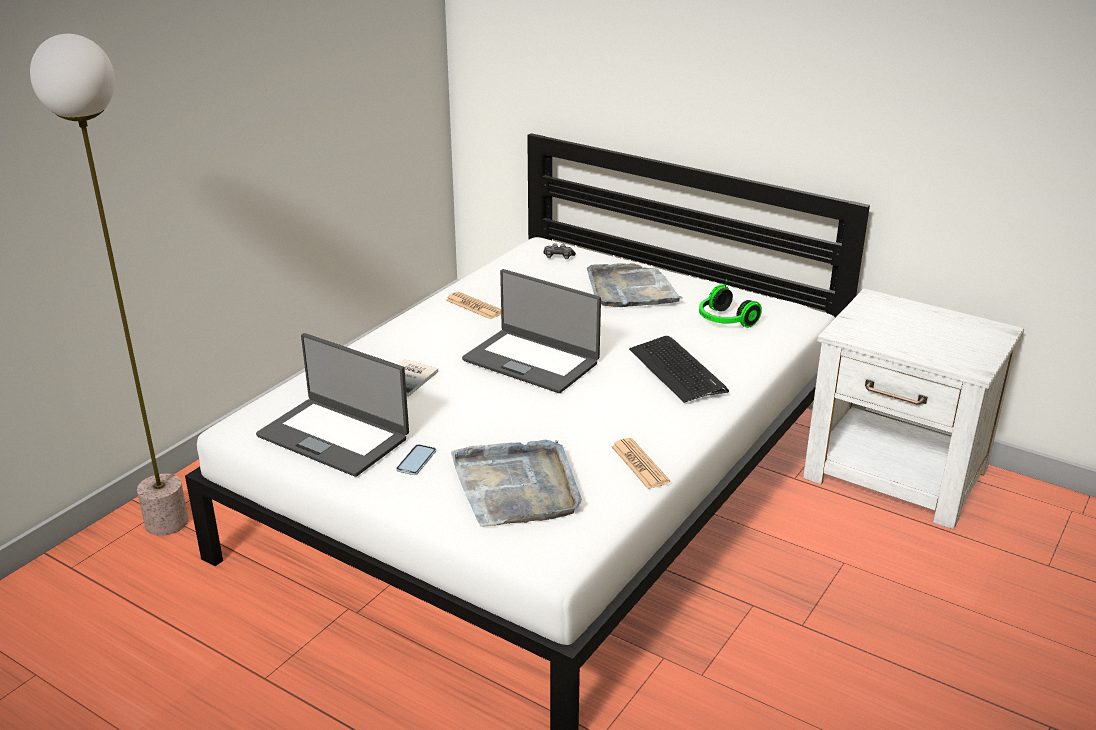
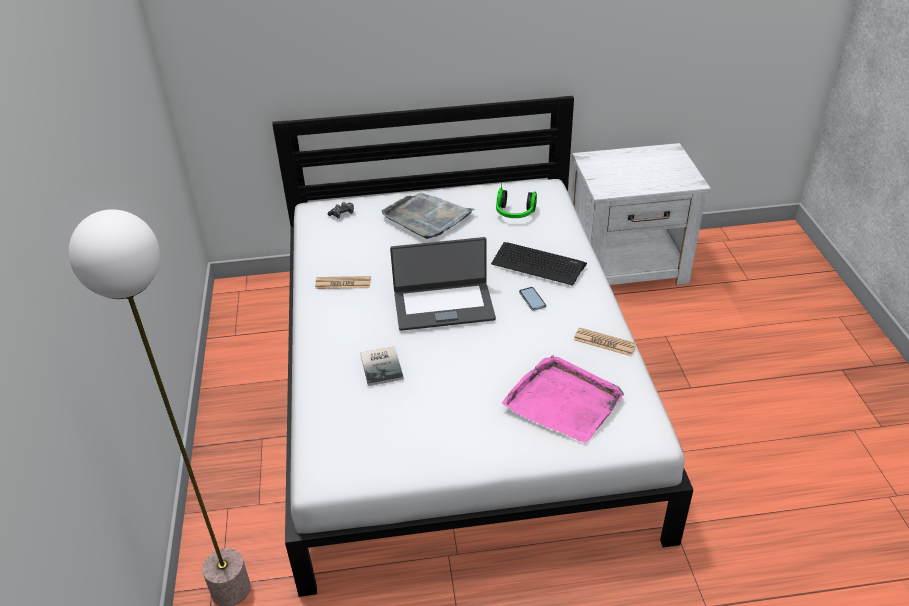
camera: 40 degrees left, 10 degrees up
(334, 436) = (401, 440): laptop -> none
(416, 460) = (478, 423): phone -> phone (532, 299)
(517, 487) = (563, 401): grey tray -> pink tray

